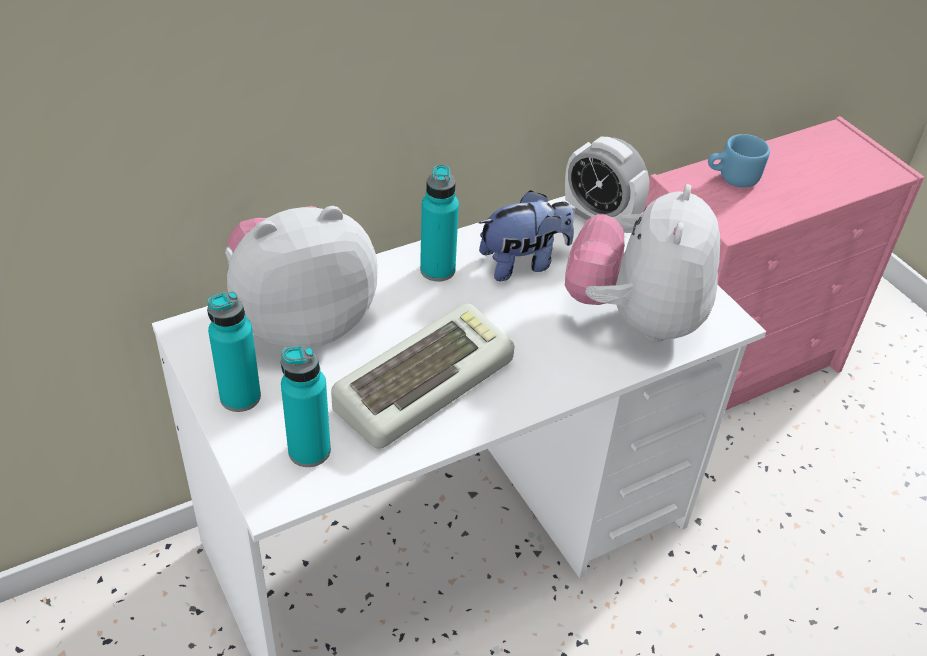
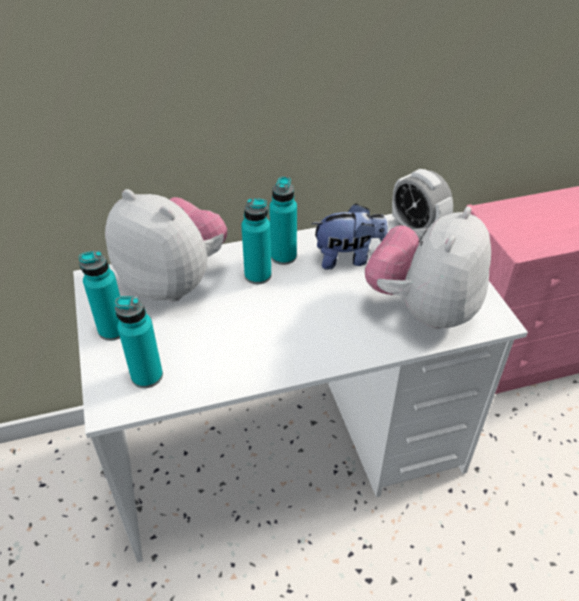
camera: 15 degrees right, 0 degrees up
(301, 321) = (174, 281): plush toy -> plush toy turned 45 degrees clockwise
(412, 299) = (258, 275): none -> turquoise bottle
(423, 381) = (246, 336): keyboard -> none
(731, 178) = (531, 213): blue mug -> none

